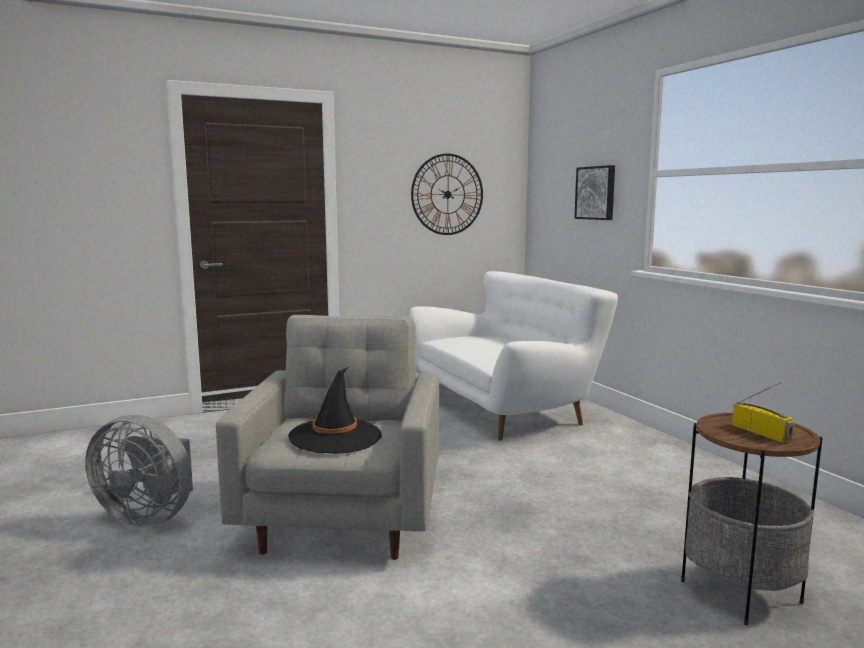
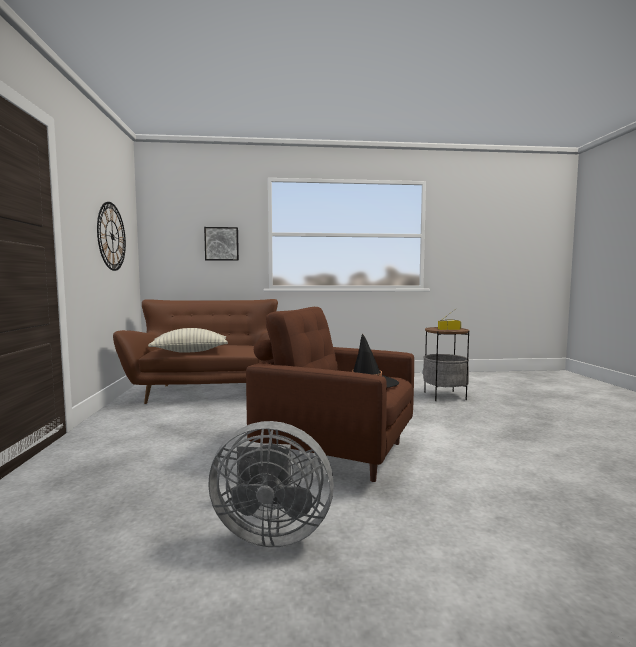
camera: 70 degrees left, 5 degrees down
(149, 516) = (270, 532): grey fan -> grey fan turned 60 degrees clockwise
(345, 517) = (336, 451): grey armchair -> brown armchair
(463, 347) = (190, 351): none -> pillow
(506, 409) = (209, 391): white sofa -> brown sofa

